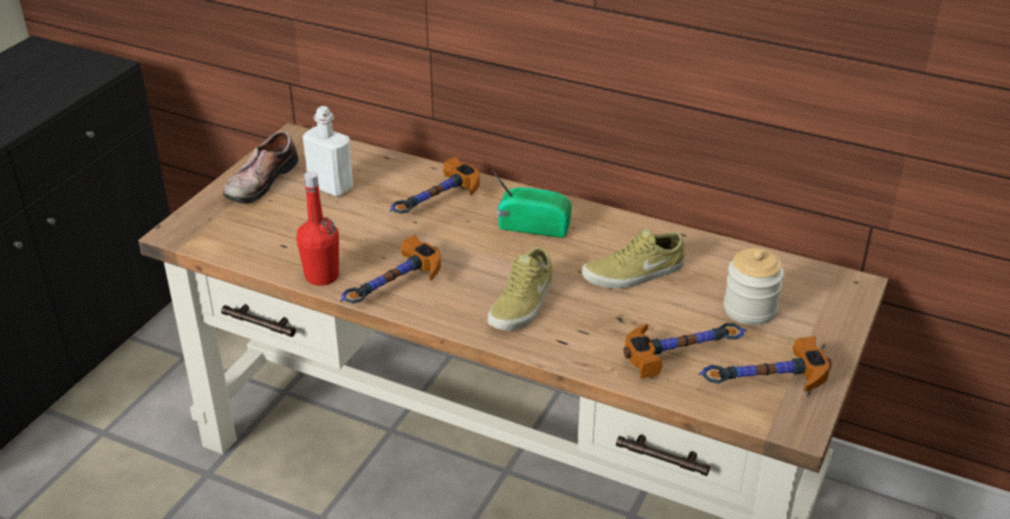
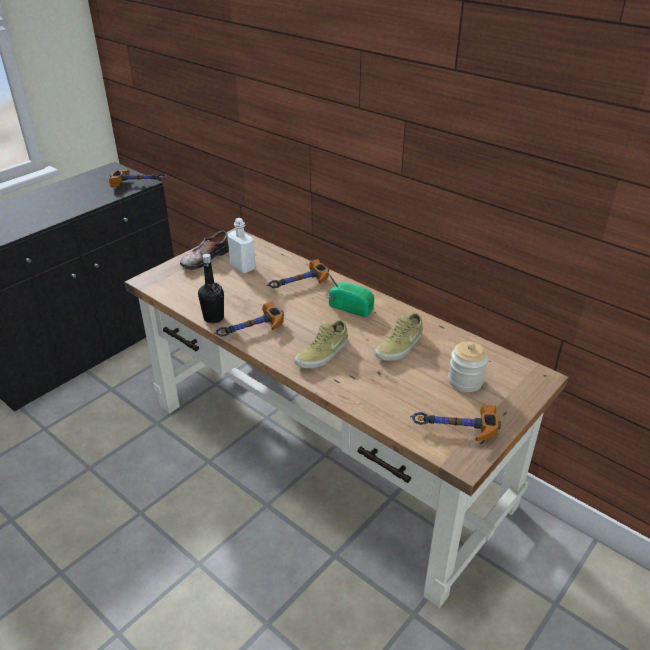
camera: 15 degrees right, 0 degrees up
(322, 276) = (213, 318): red bottle -> black bottle
(634, 274) = (400, 346): beige shoe -> beige shoe turned 45 degrees counterclockwise
(684, 352) = (410, 401): hammer -> hammer (140, 183)

